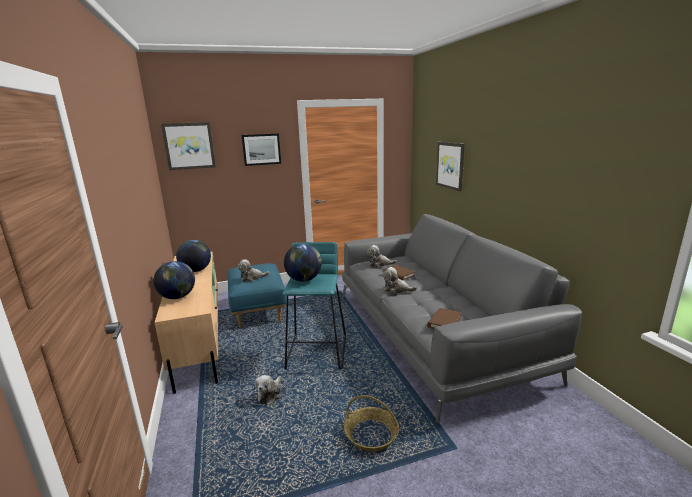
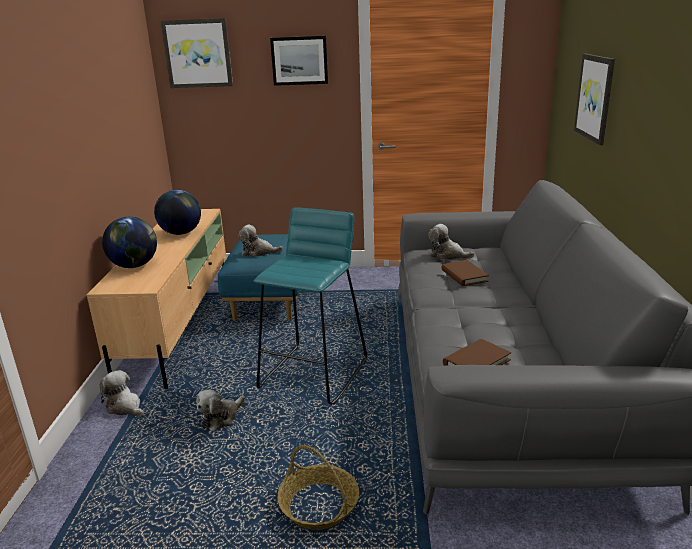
camera: 20 degrees right, 5 degrees up
(304, 279) = (294, 264): globe -> none
(397, 289) = (444, 299): plush toy -> plush toy (125, 407)

